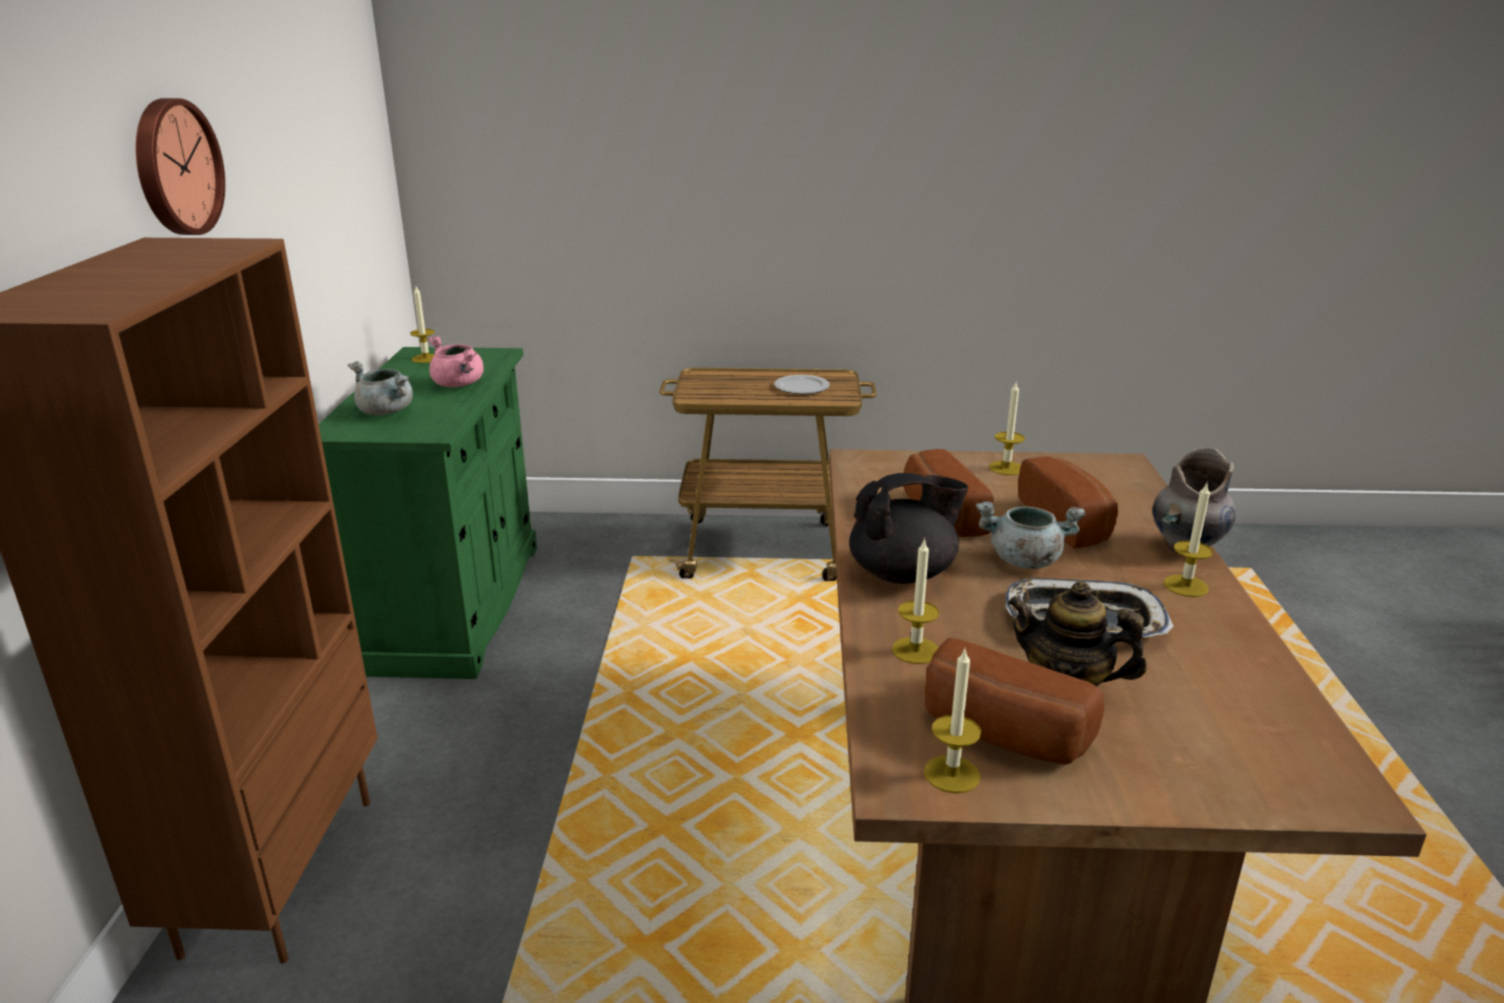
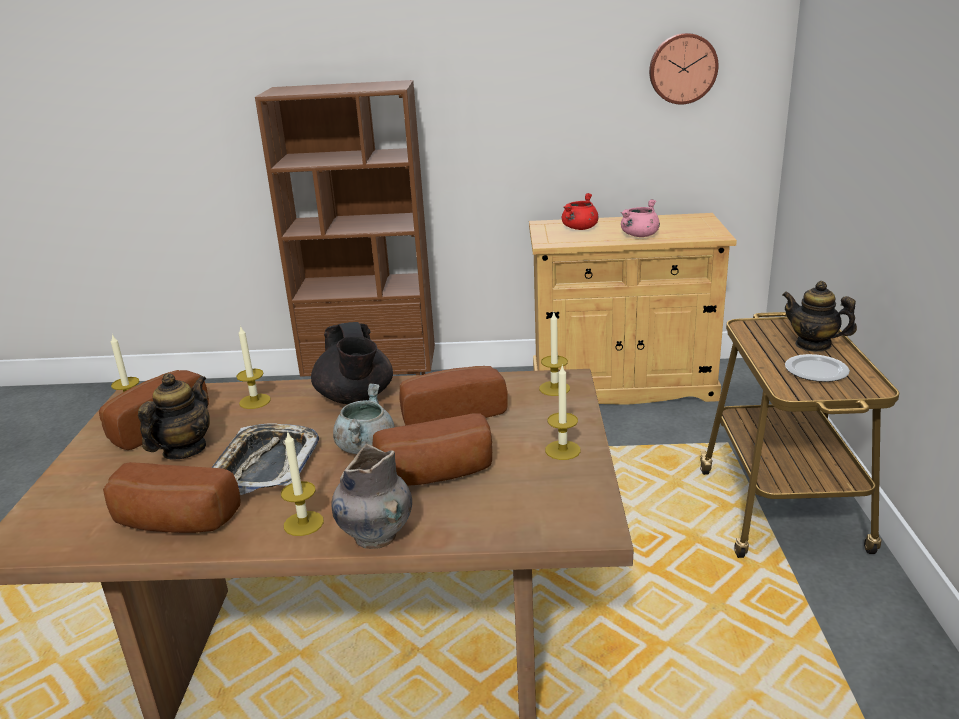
camera: 90 degrees right, 0 degrees up
(174, 167) = (469, 51): wall clock -> wall clock (682, 68)
(387, 412) = (579, 228): grey cooking pot -> red cooking pot
(426, 358) = (689, 221): candle -> candle (554, 388)
(452, 605) = (622, 385): green cabinet -> beige cabinet
(746, 381) = (813, 345): none -> teapot
(1231, 669) = (172, 523): none -> bread

